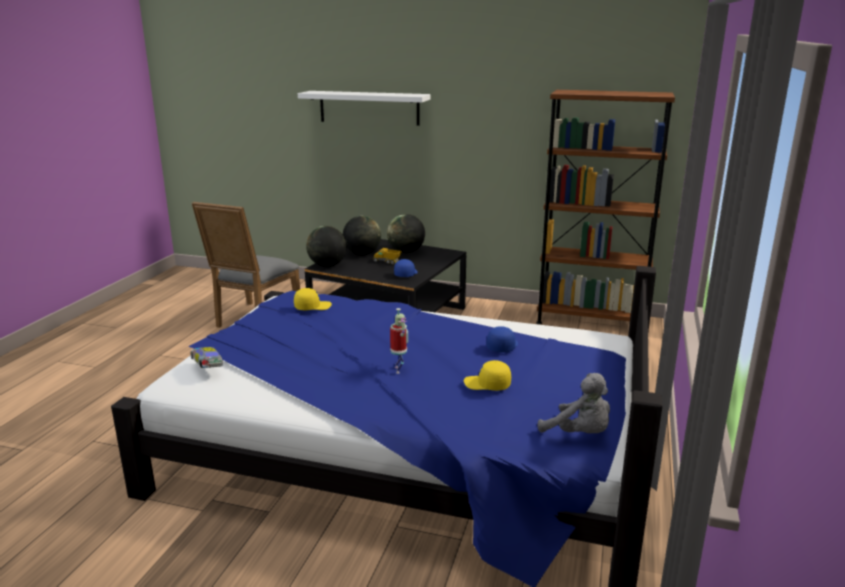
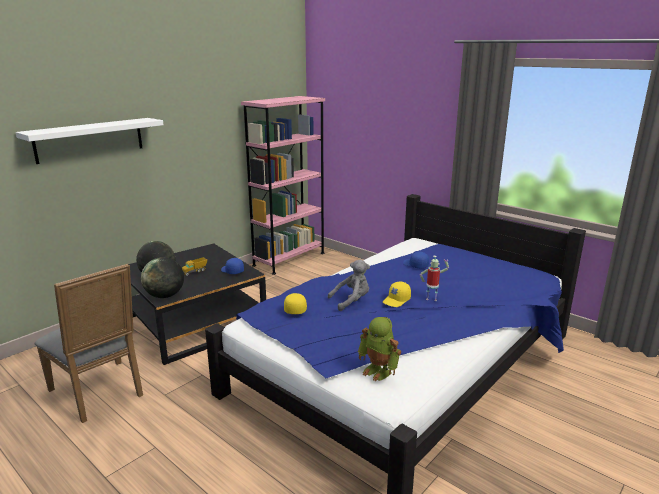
camera: 65 degrees left, 0 degrees up
(208, 365) = (379, 371): toy car -> toy robot
(406, 251) = (181, 261): globe -> none
(487, 385) = (469, 279): yellow cap -> yellow cap (397, 300)
(579, 434) = (528, 272): grey plush toy -> grey plush toy (351, 301)
(590, 321) = (289, 259): brown bookcase -> pink bookcase

